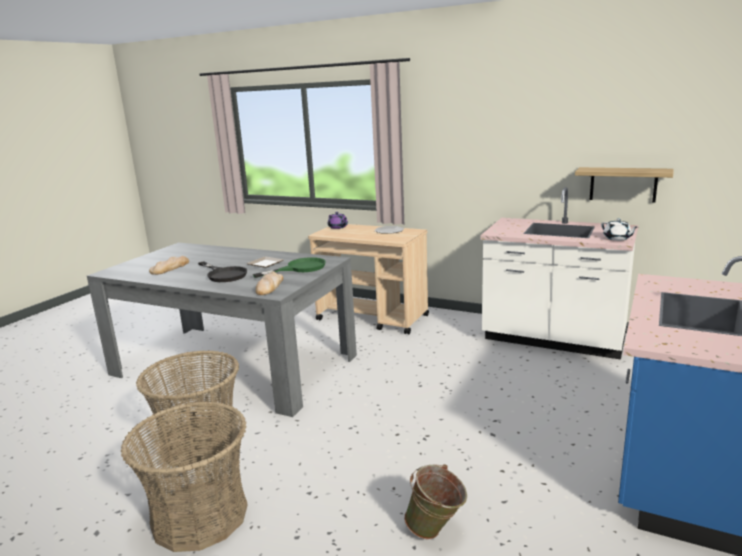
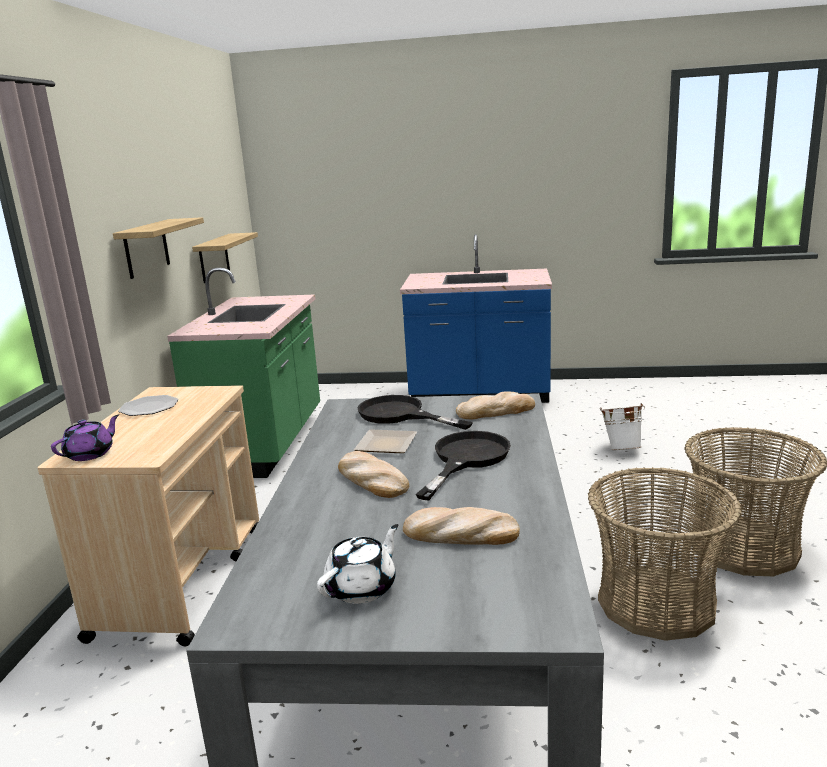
camera: 110 degrees left, 0 degrees up
(235, 260) = (371, 480): none -> bread
(299, 268) = (400, 415): green frying pan -> black frying pan
(436, 531) = (622, 449): green bucket -> white bucket
(504, 156) = (146, 248): none -> shelf
(553, 340) = (266, 444): white counter -> green counter
(617, 238) = (289, 298): white teapot -> white teapot (362, 588)

